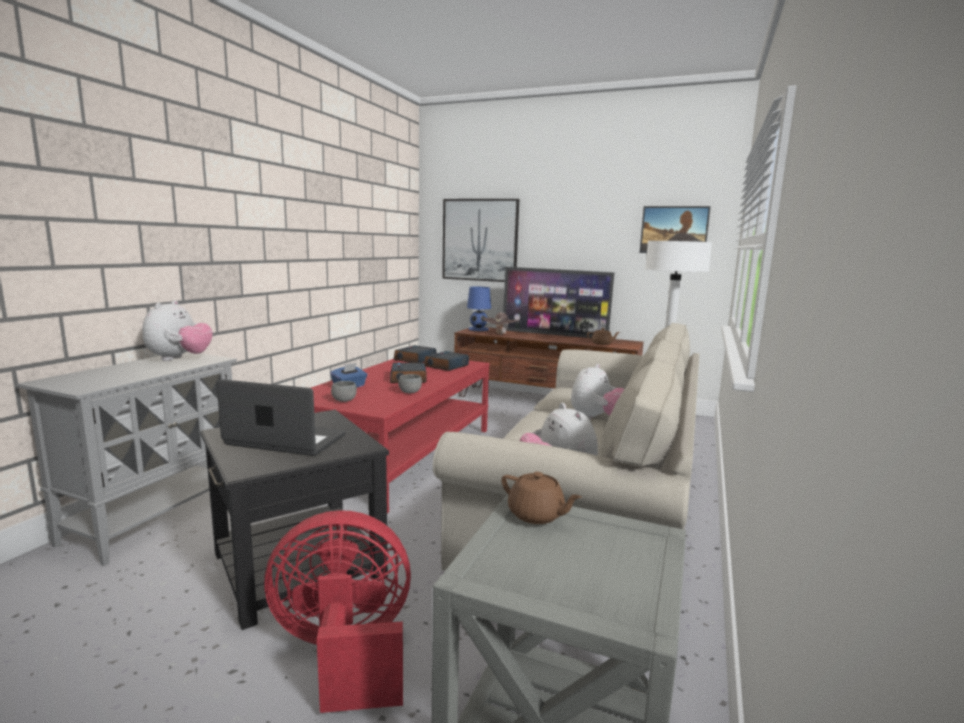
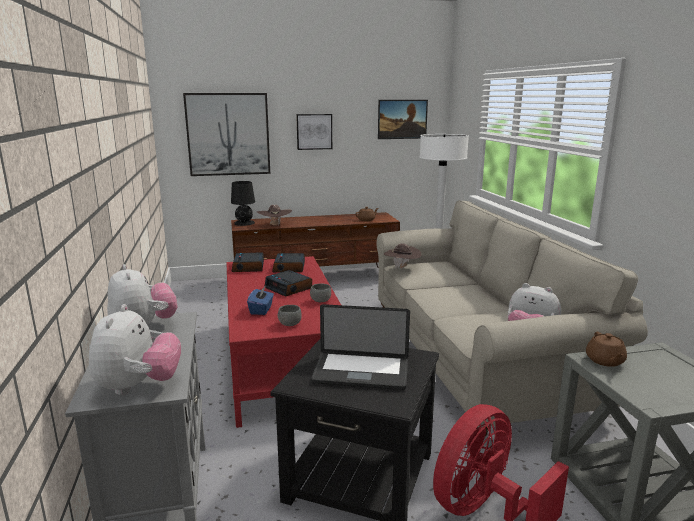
camera: 35 degrees left, 5 degrees up
(285, 440) = (361, 372): laptop -> laptop turned 150 degrees counterclockwise
(478, 329) = (244, 223): blue table lamp -> black table lamp
(536, 515) = (605, 361): brown teapot -> brown teapot turned 90 degrees clockwise
(554, 335) = (316, 217): television -> none
(562, 390) = (402, 268): none -> brown hat
(565, 241) = (314, 131): none -> picture
(596, 419) = (458, 286): plush toy -> plush toy (138, 386)

